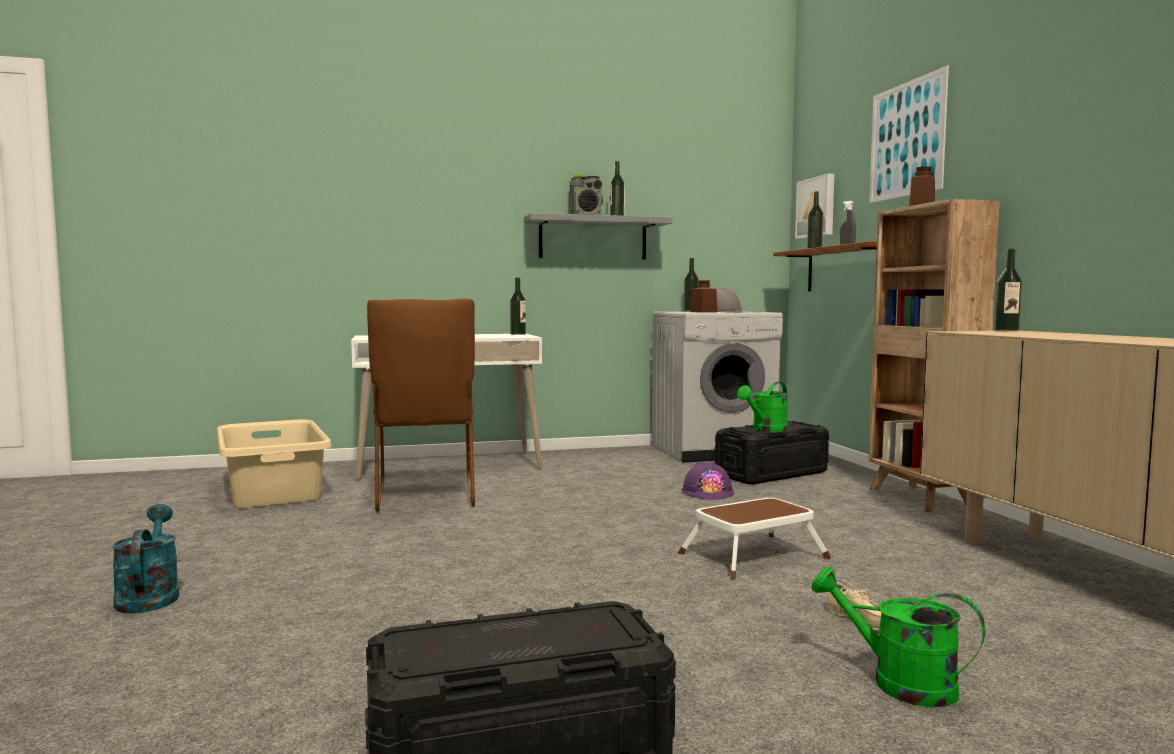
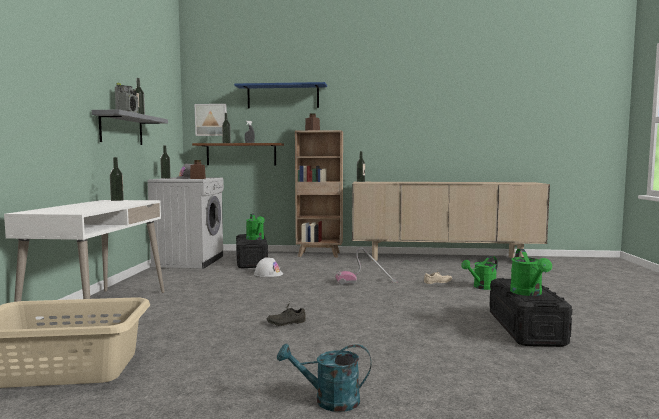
camera: 70 degrees left, 0 degrees up
(425, 498) = (185, 322): brown chair -> none
(448, 537) = (286, 322): none -> grey shoe
(468, 637) = (528, 293): none -> green watering can
(708, 492) = (268, 274): purple hard hat -> white hard hat
(753, 555) = (366, 282): brown step ladder -> vacuum cleaner
(906, 139) = (283, 97): picture -> blue shelf

